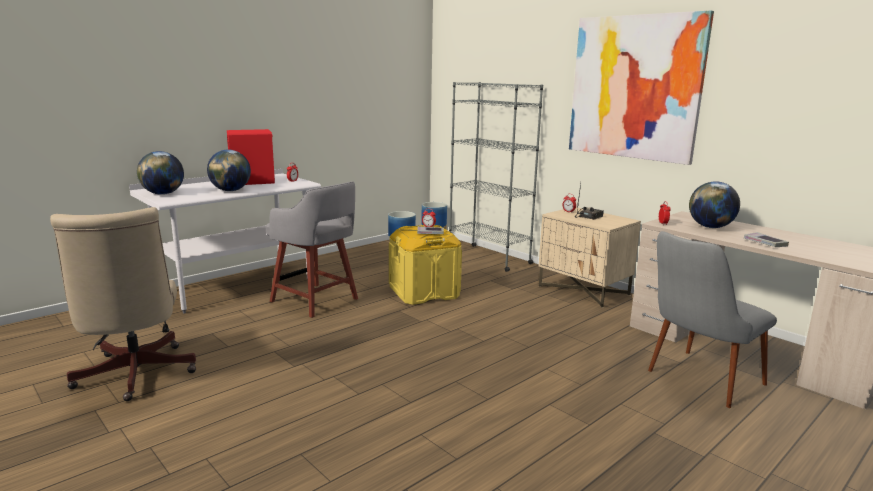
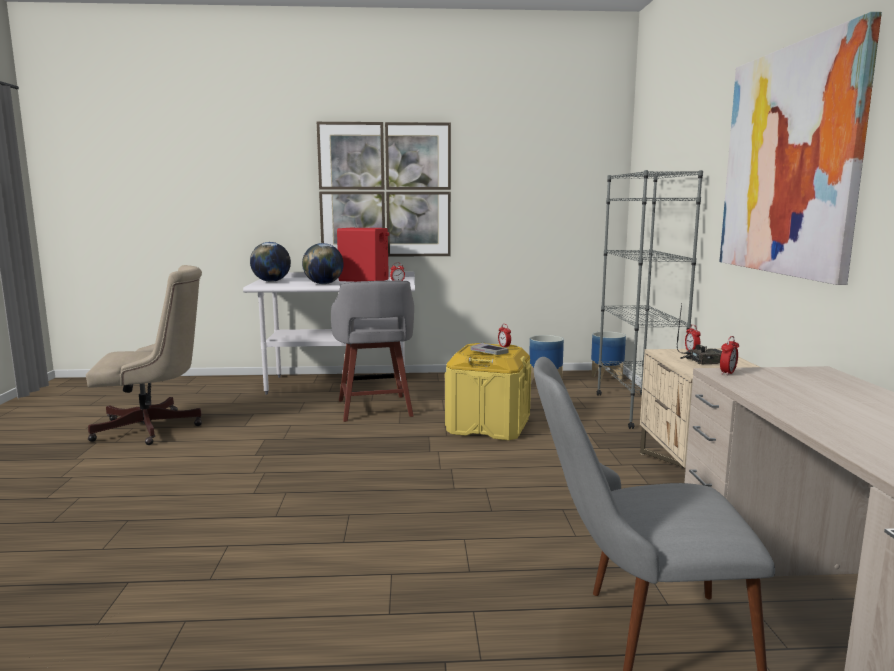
camera: 40 degrees right, 5 degrees down
(134, 376) = (154, 428): beige office chair -> beige office chair turned 120 degrees counterclockwise
(251, 91) = (385, 190): none -> picture
(710, 227) = (802, 390): globe -> none
(765, 243) = (837, 426): book -> none

